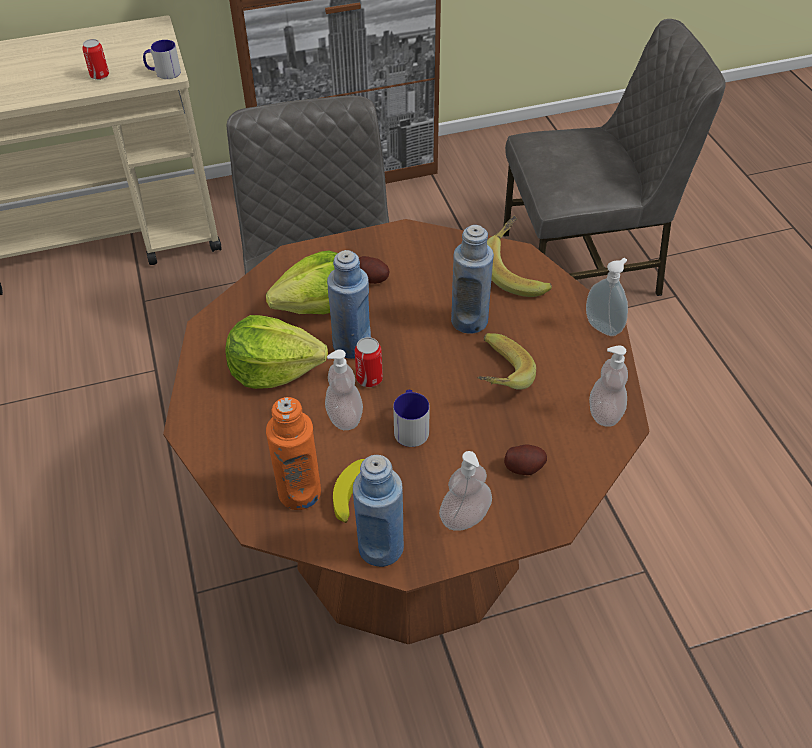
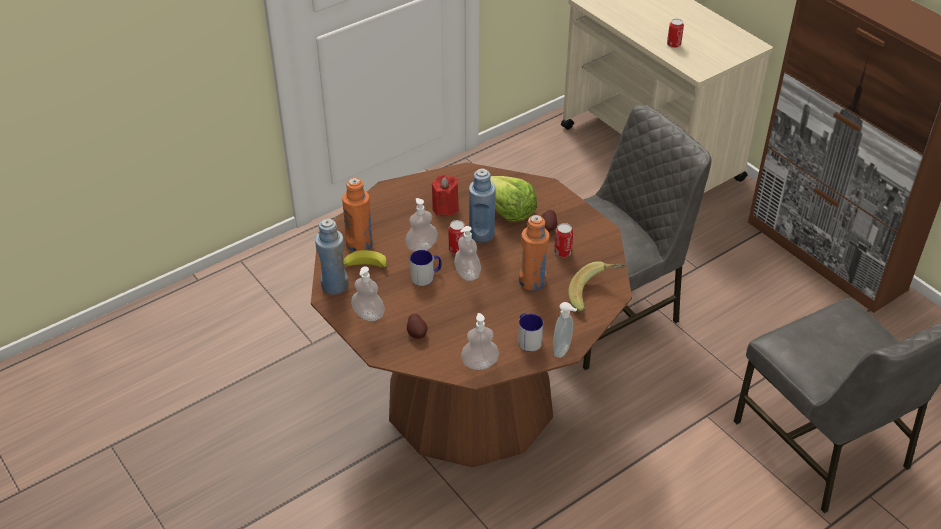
camera: 70 degrees right, 5 degrees down
(163, 73) = (698, 69): mug -> mug (527, 339)
(274, 369) = (445, 208): lettuce -> red candle
(425, 381) = (467, 274): none -> soap dispenser
(426, 278) = (562, 252): none -> can
(469, 320) = (532, 281): blue bottle -> orange bottle
(495, 377) = (486, 304): banana -> none

